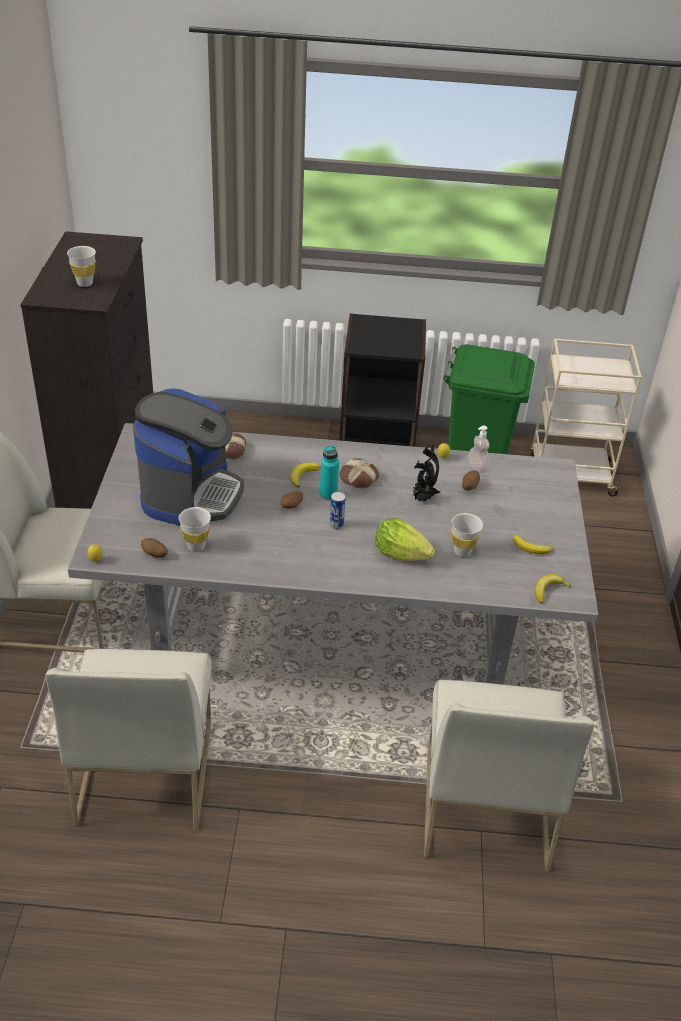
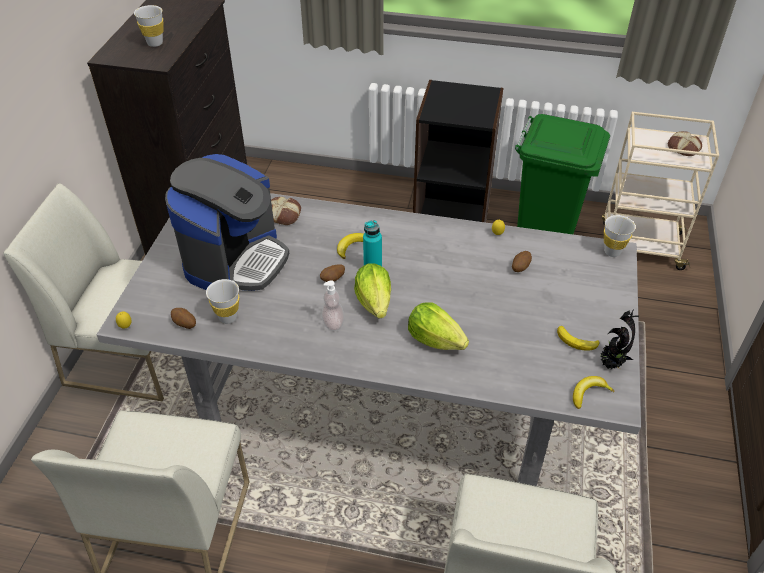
camera: 10 degrees right, 5 degrees up
(336, 524) = (374, 302): can -> lettuce
(358, 478) = (406, 252): bread -> bread (683, 148)
(423, 499) = (469, 279): potted plant -> potted plant (611, 364)
(462, 551) = (501, 341): white cup -> white cup (612, 252)
(477, 468) = (531, 247): soap dispenser -> soap dispenser (333, 323)

